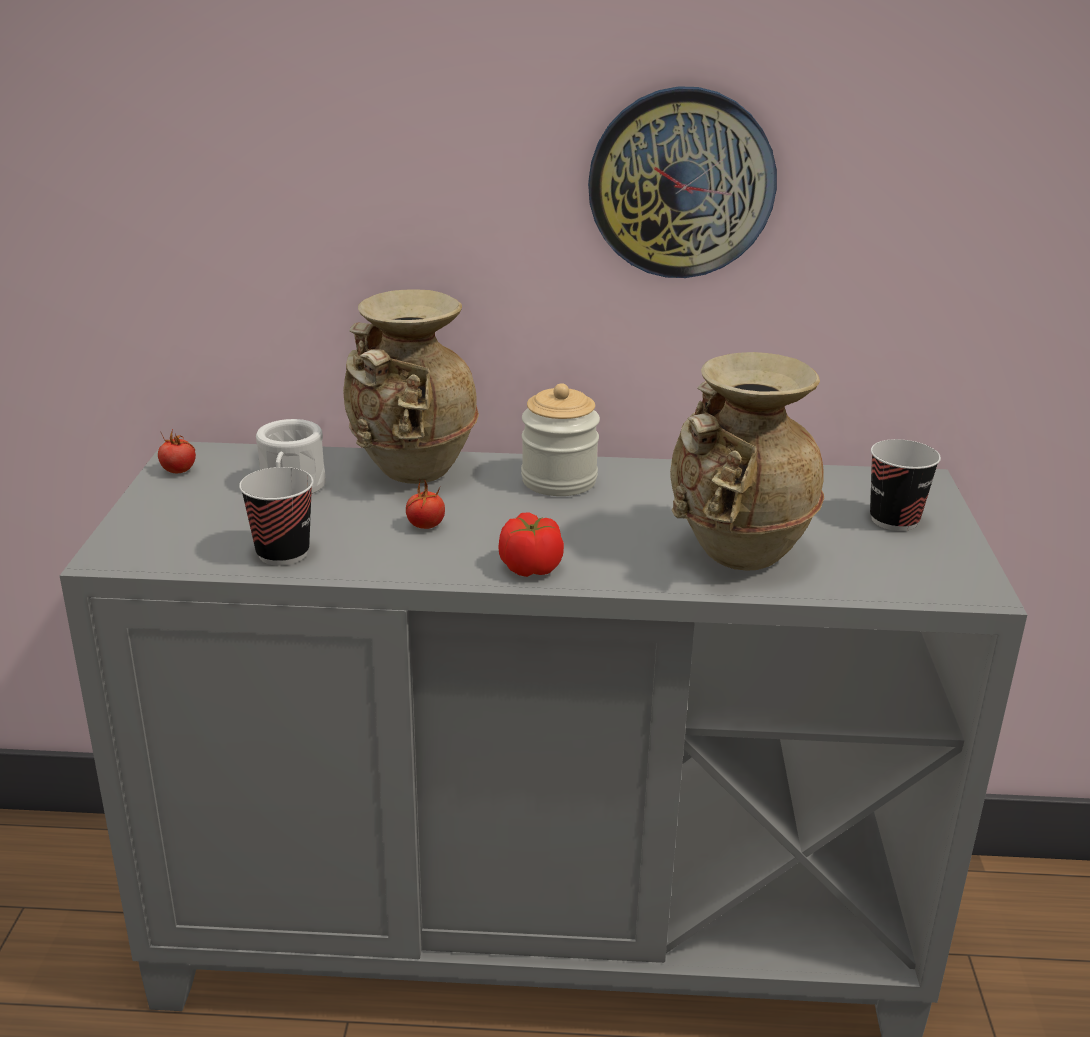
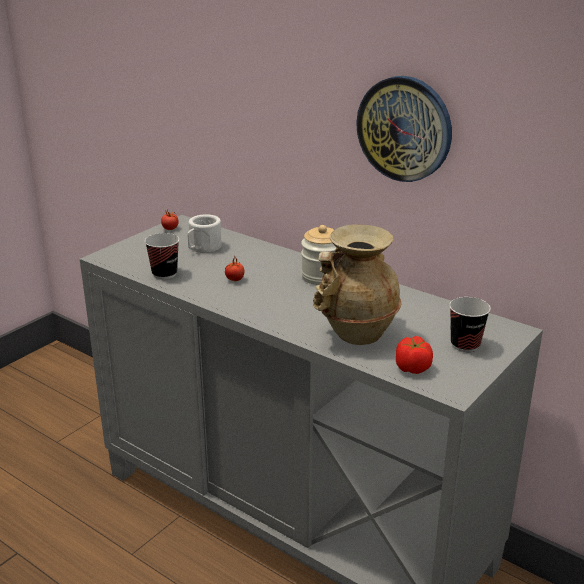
camera: 35 degrees right, 0 degrees up
(410, 472) = (261, 254): beige vase -> none
(530, 567) = (253, 310): tomato -> tomato (413, 367)

